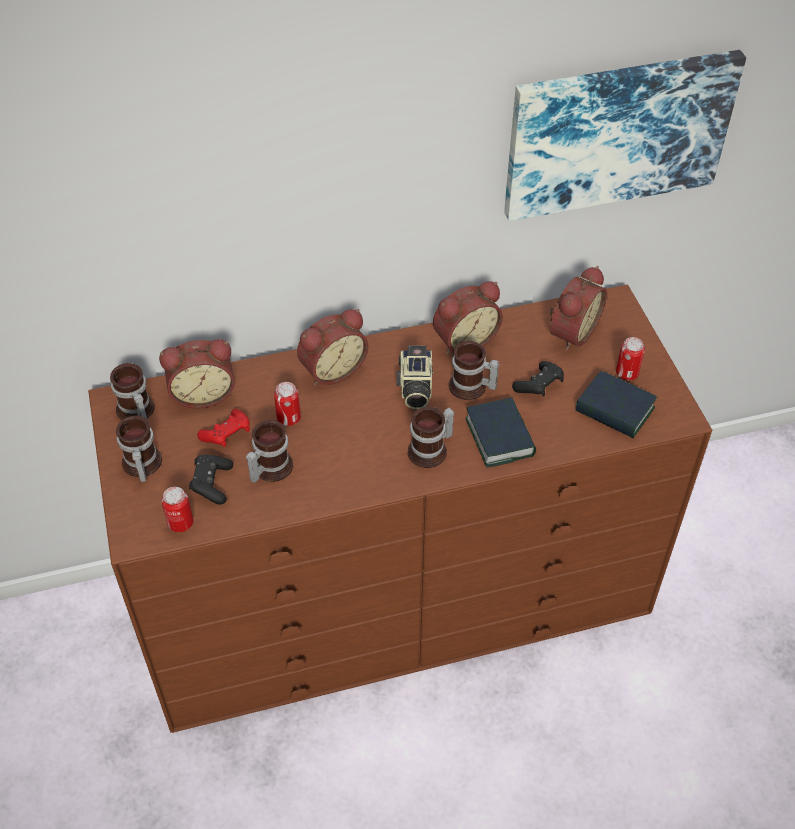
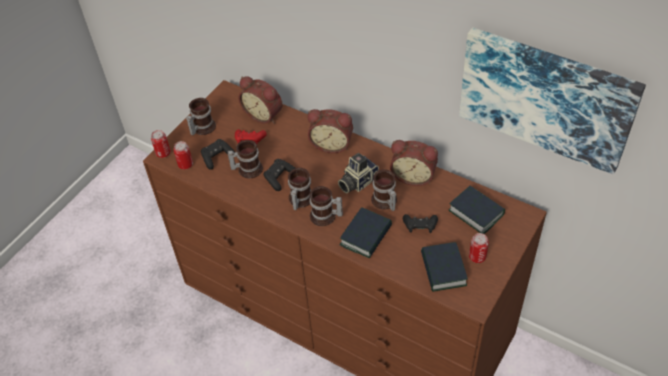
camera: 50 degrees right, 0 degrees up
(135, 412) = (228, 103): mug -> mug (299, 199)
(289, 418) = (284, 152): can -> can (163, 153)
(322, 450) = (279, 178): none -> black game controller
(570, 332) = (476, 212): alarm clock -> book

